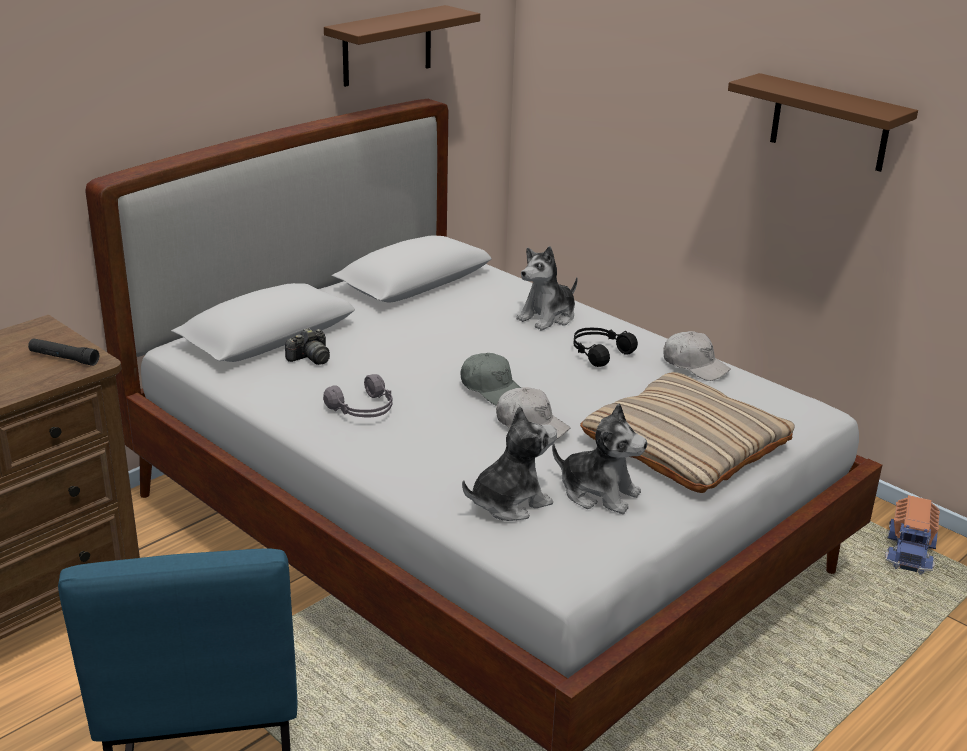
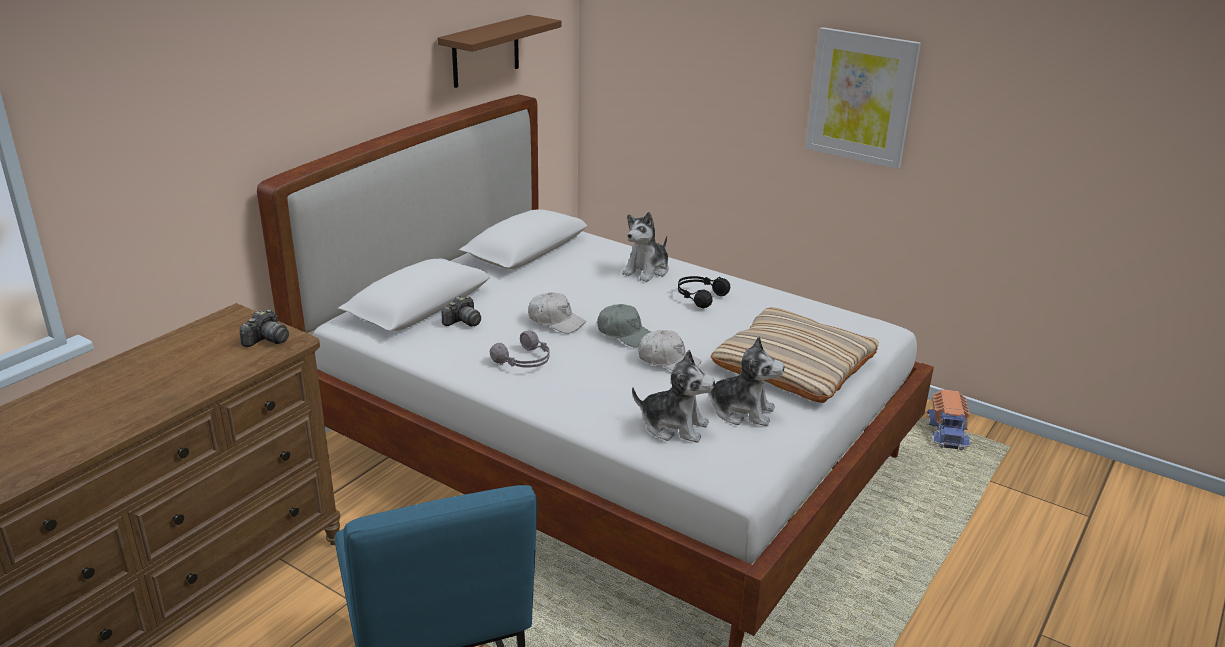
camera: 10 degrees left, 0 degrees up
(64, 358) = (267, 340): black flashlight -> camera
(509, 502) = (674, 426): plush toy -> plush toy turned 60 degrees clockwise
(695, 365) = (778, 300): white cap -> white cap (556, 321)
(830, 123) = (861, 97): brown shelf -> picture

